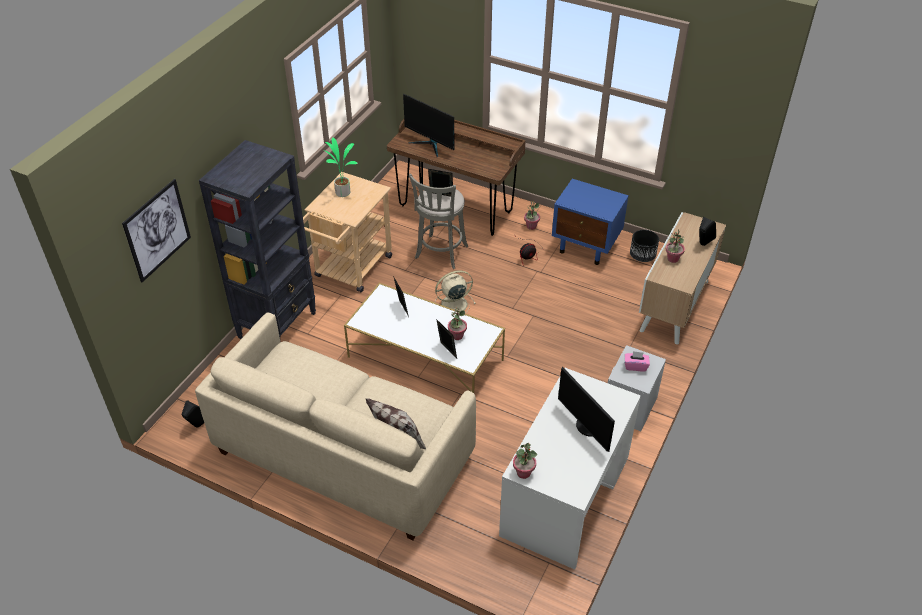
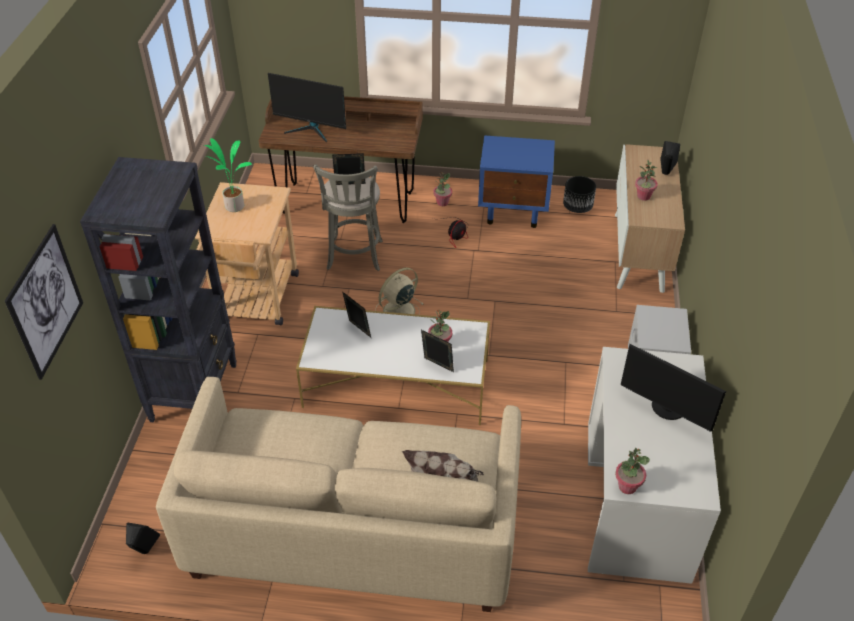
camera: 20 degrees left, 0 degrees up
(635, 366) = (660, 325): pink tissue box -> none

